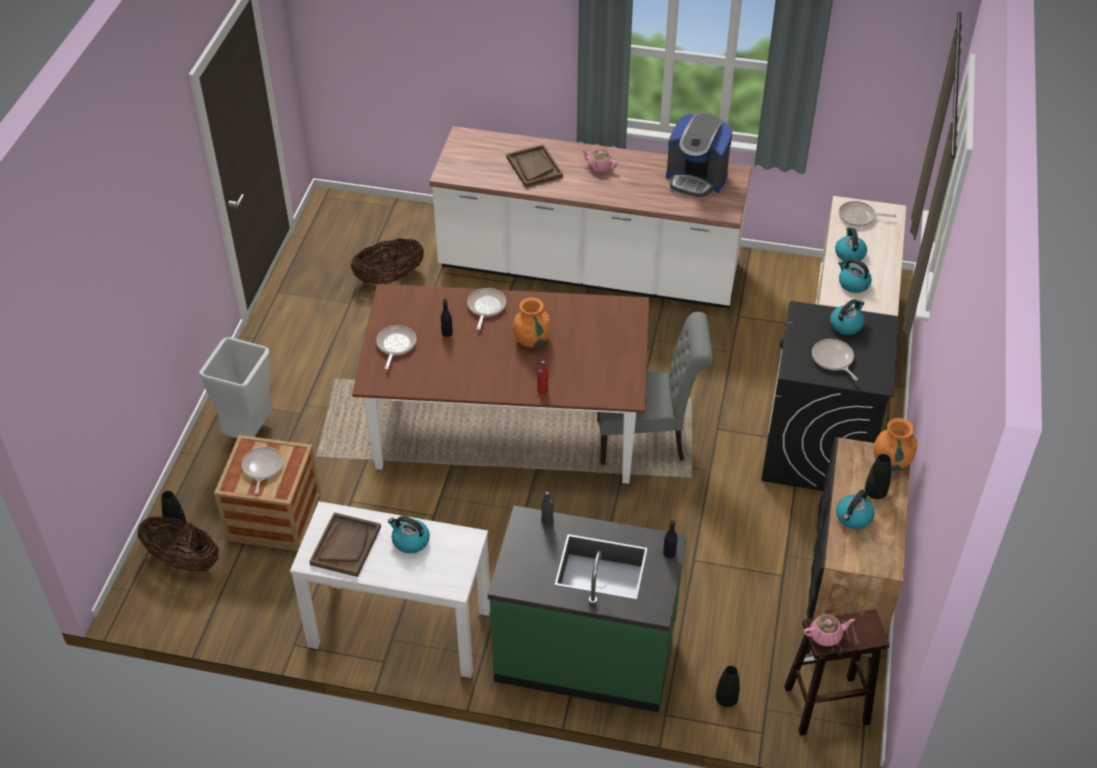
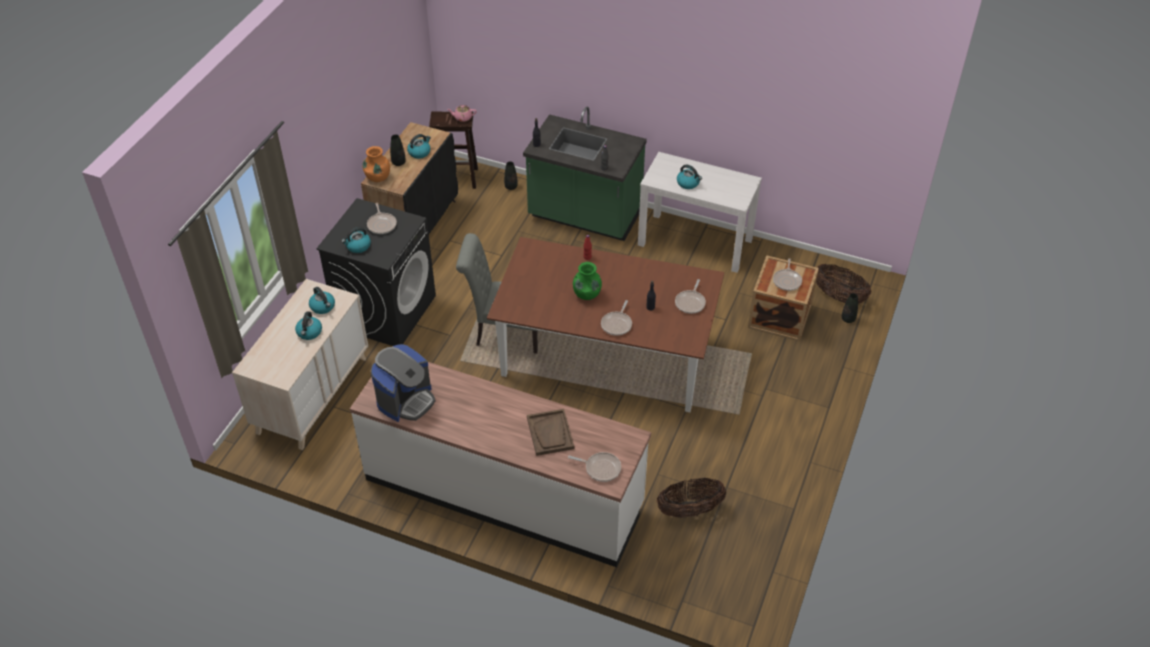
camera: 170 degrees left, 0 degrees up
(250, 431) = (804, 380): grey trash can -> none
(345, 545) = (728, 185): brown tray -> none
(532, 339) = (587, 294): orange vase -> green vase
(599, 167) = (490, 425): pink teapot -> none
(696, 178) = (406, 400): coffee machine -> coffee machine turned 90 degrees clockwise
(859, 217) = (279, 365): frying pan -> frying pan (600, 468)

